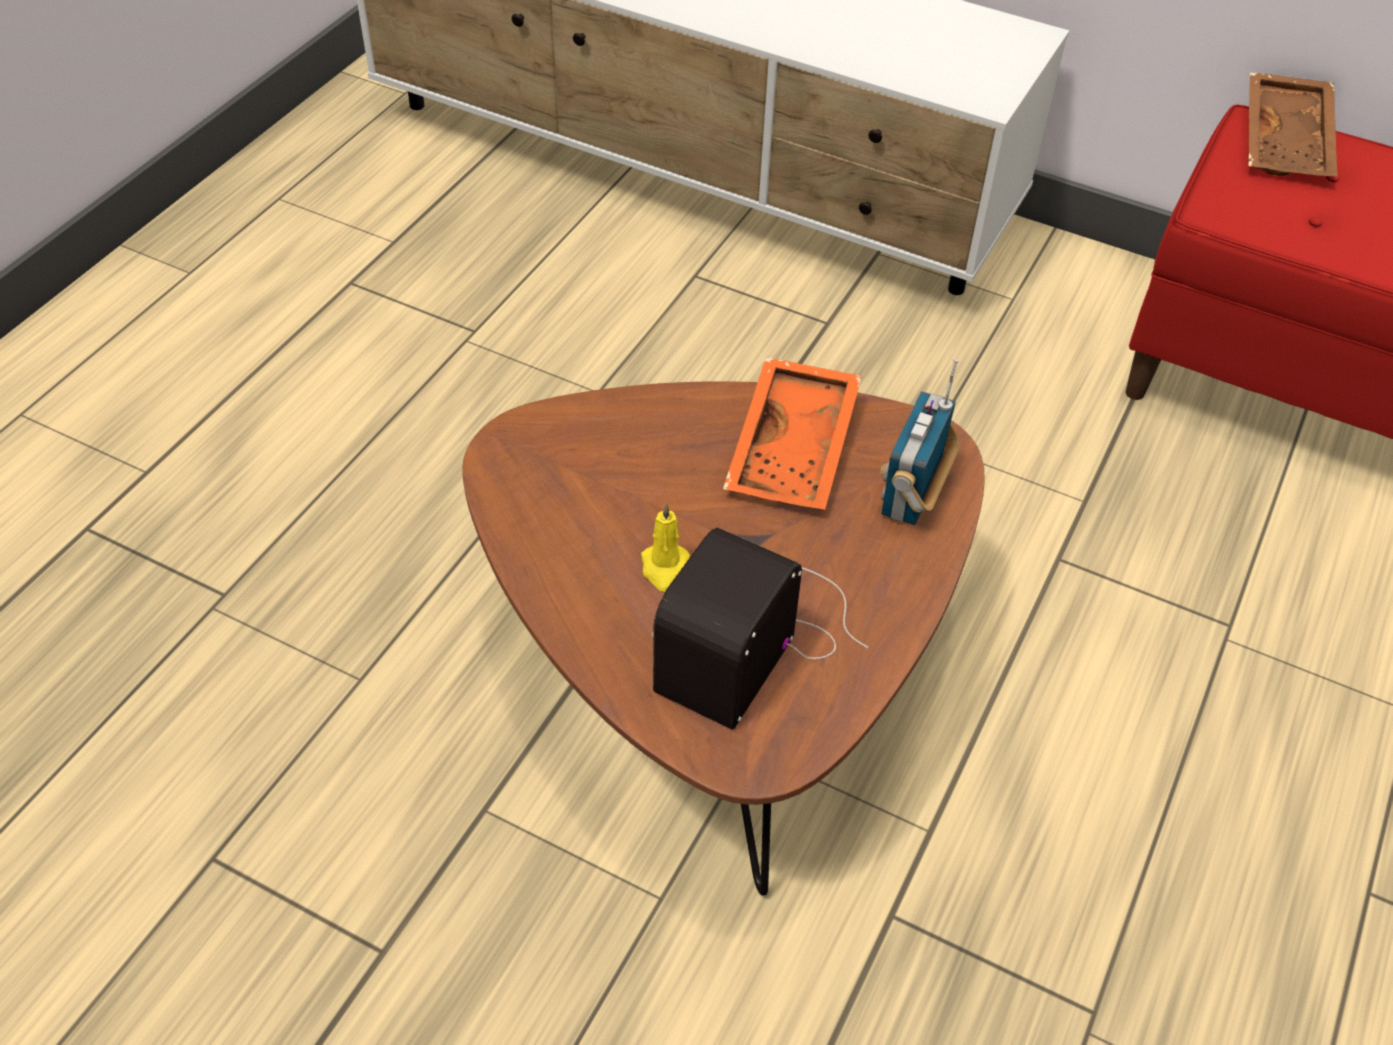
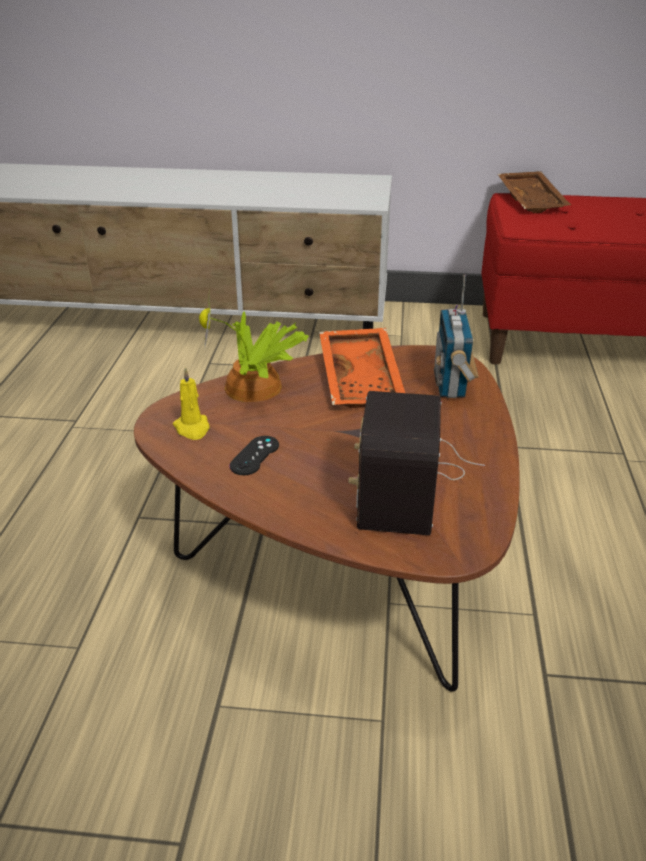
camera: 20 degrees left, 15 degrees down
(590, 538) = (254, 455): none -> black game controller
(648, 423) = (256, 388): none -> potted plant
(665, 568) = (319, 459): yellow candle -> yellow candle (192, 428)

